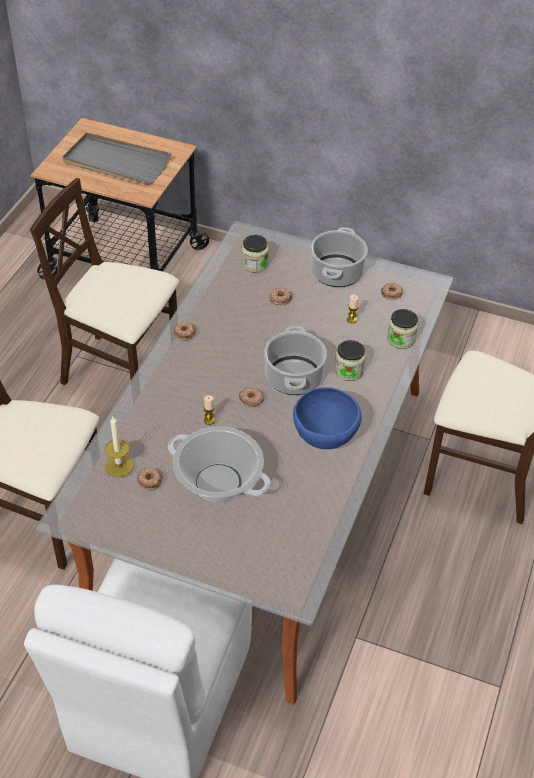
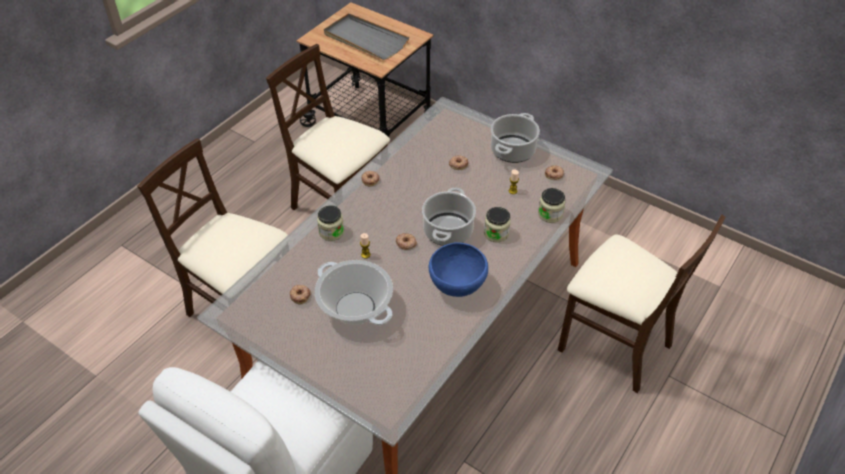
camera: 15 degrees right, 0 degrees up
(119, 466) = (280, 279): candle -> none
(254, 264) = (446, 133): jar -> jar (331, 232)

